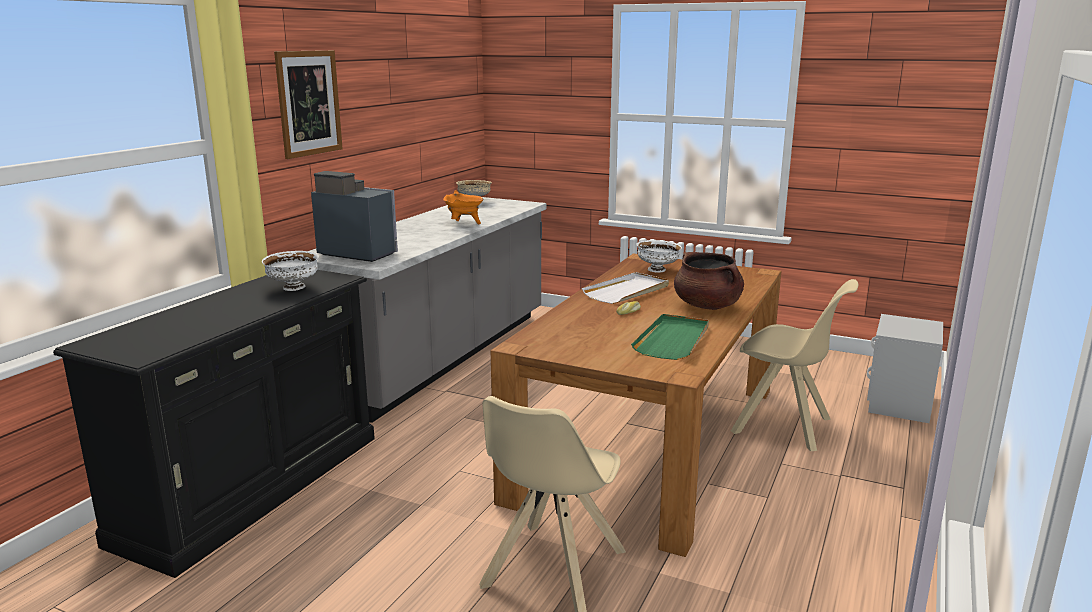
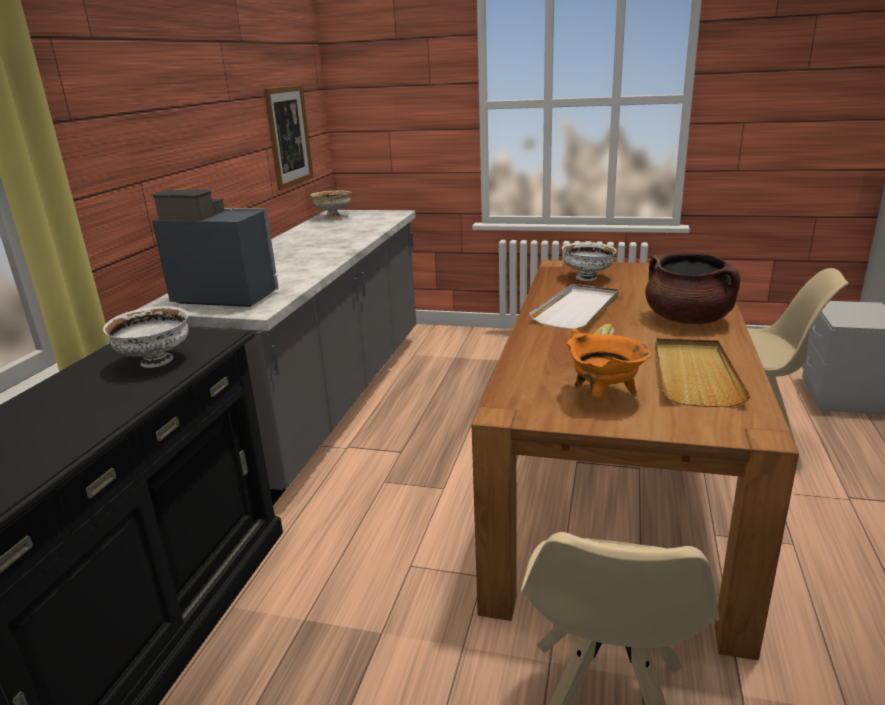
camera: 10 degrees left, 5 degrees up
(309, 103) = (129, 98): picture -> picture (288, 136)
(464, 224) = (338, 243): orange cooking pot -> orange cooking pot (603, 397)
(673, 340) = (694, 375): green tray -> beige tray

